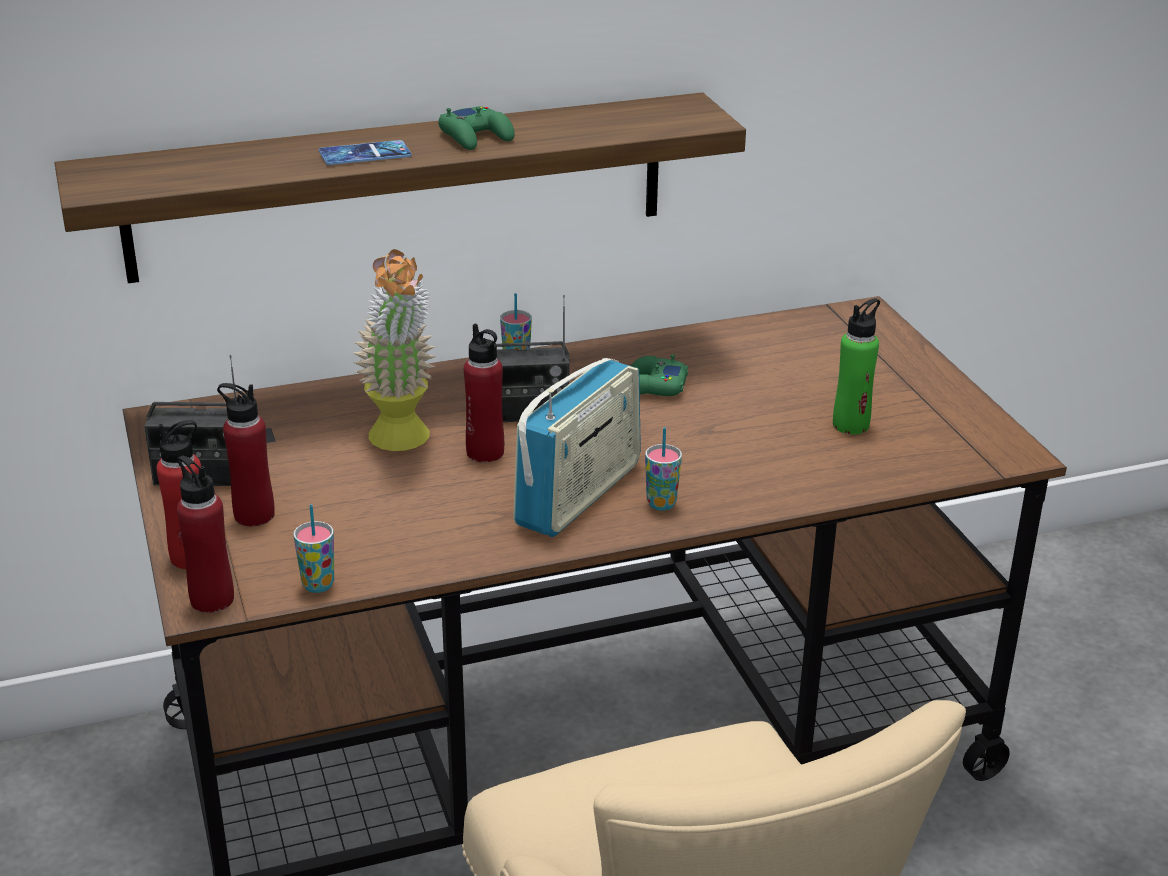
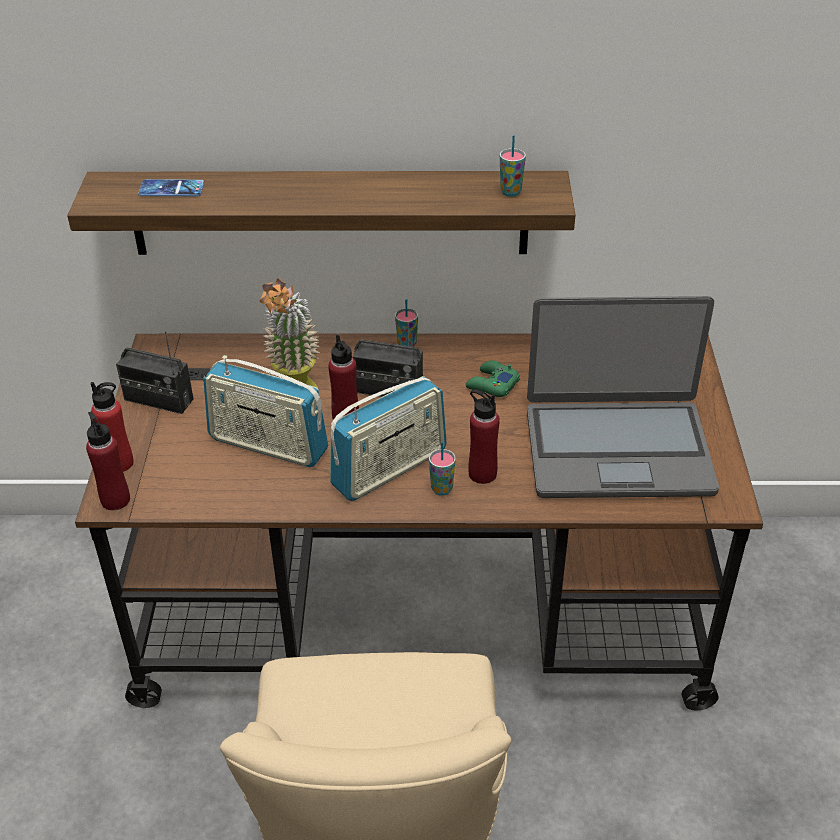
camera: 20 degrees right, 10 degrees up
(254, 515) = (173, 438): red bottle -> red bottle (482, 473)
(318, 585) = (184, 504): cup -> cup (510, 192)
(365, 154) = (287, 197): phone -> phone (171, 189)
(396, 498) = (268, 445): none -> radio
(476, 137) = (373, 192): green game controller -> none
(851, 425) = (617, 449): green bottle -> laptop

